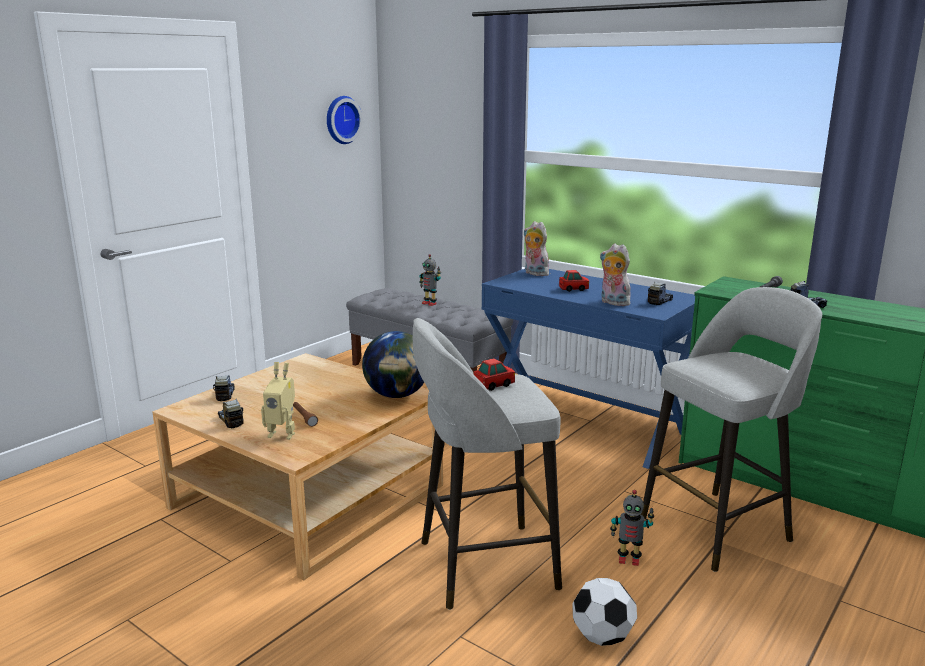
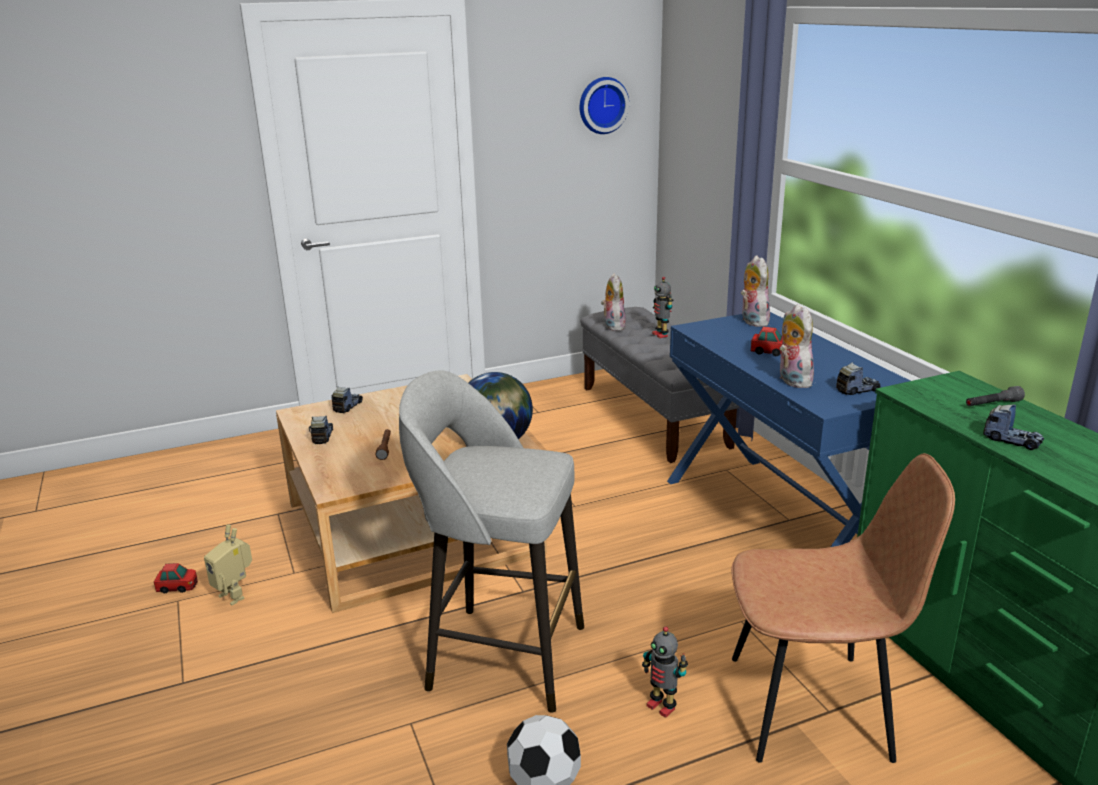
camera: 30 degrees right, 5 degrees up
(283, 433) = (349, 461): toy robot -> toy robot (235, 595)
(384, 303) = (613, 326): none -> plush toy
(494, 385) = (512, 462): toy car -> toy car (178, 587)
(718, 528) = (813, 707): grey stool -> brown chair

